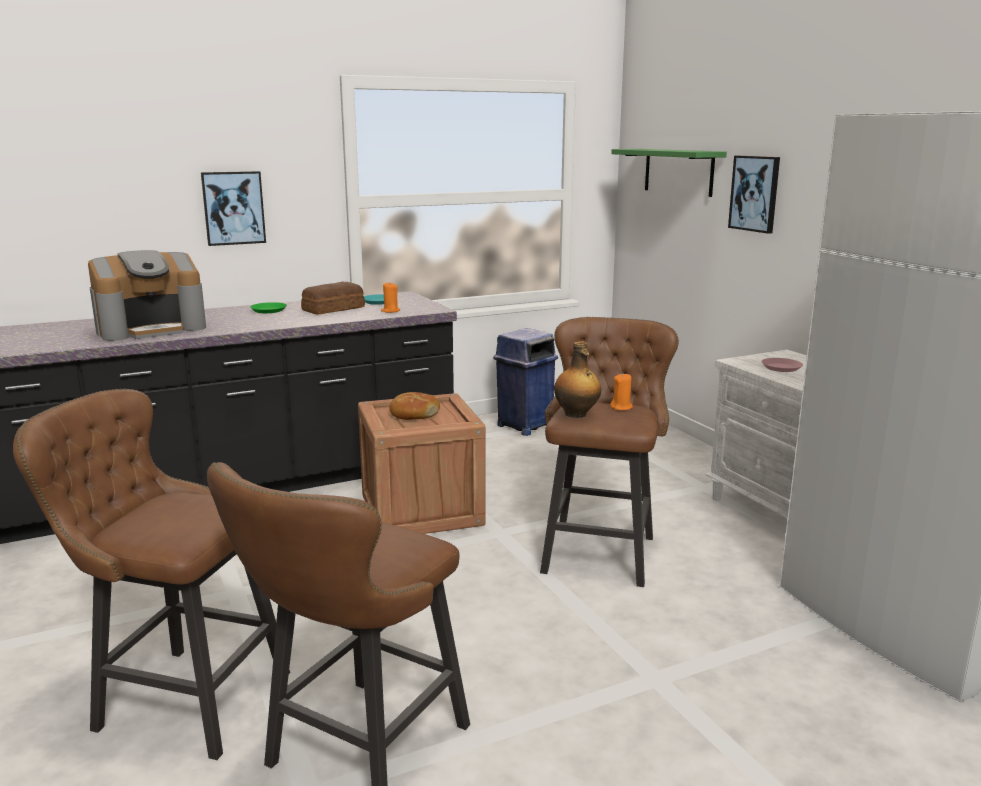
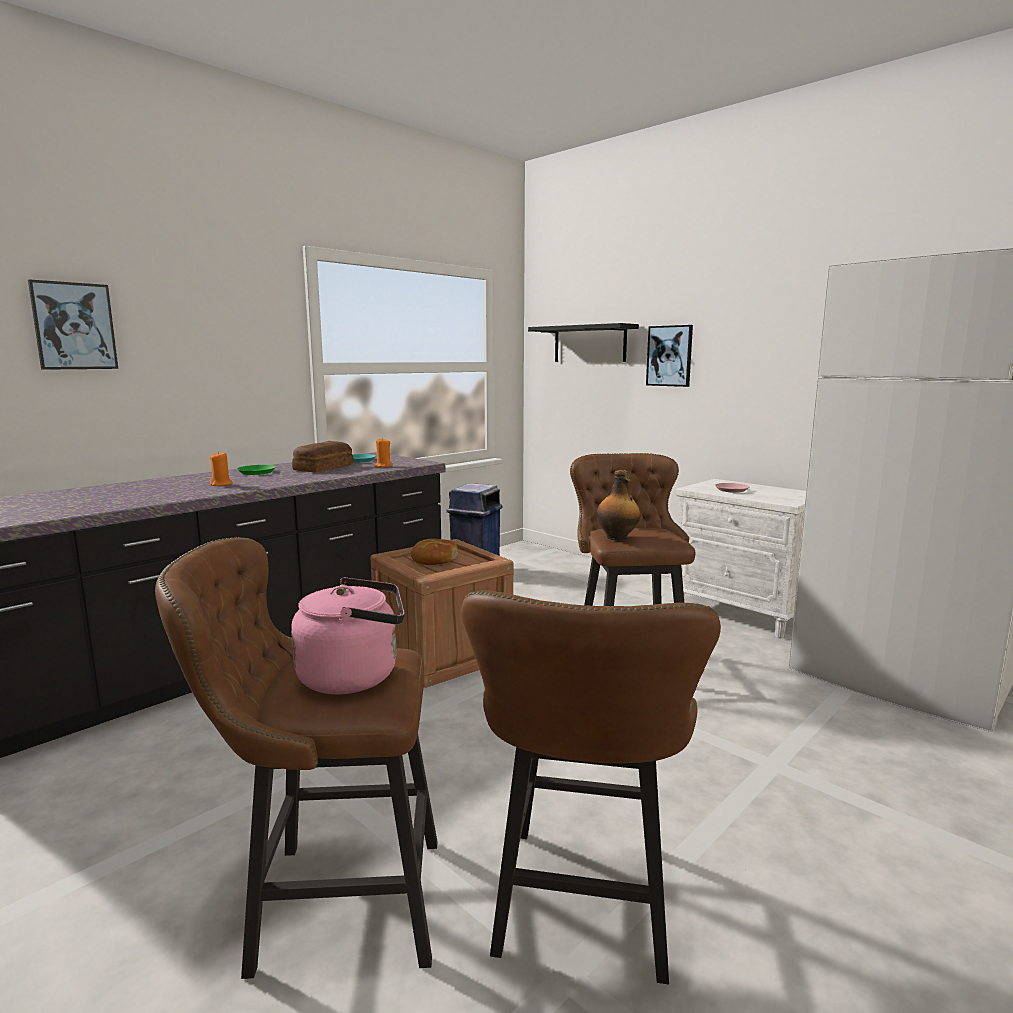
camera: 20 degrees left, 5 degrees down
(151, 328) = (144, 494): coffee machine -> none
(184, 516) = (355, 676): none -> pink kettle
(233, 208) = (203, 371): picture -> picture (74, 326)
(621, 407) = (644, 529): orange candle -> orange candle (221, 484)
(678, 171) = (589, 344): green shelf -> black shelf

